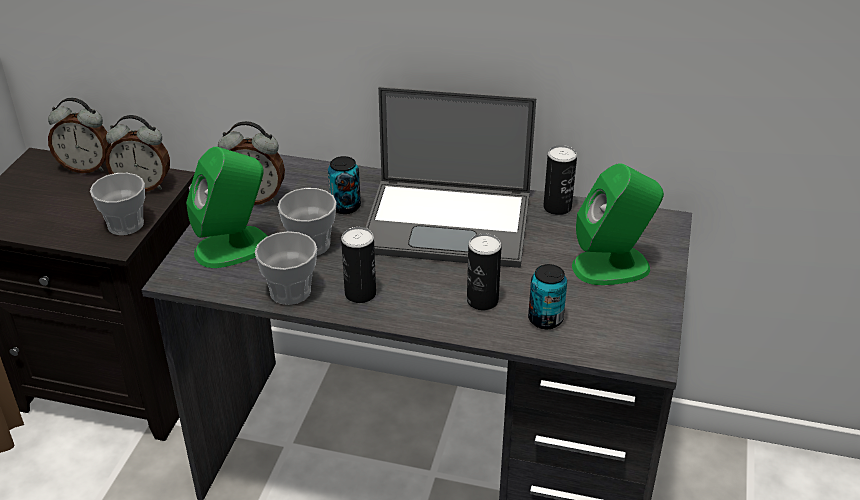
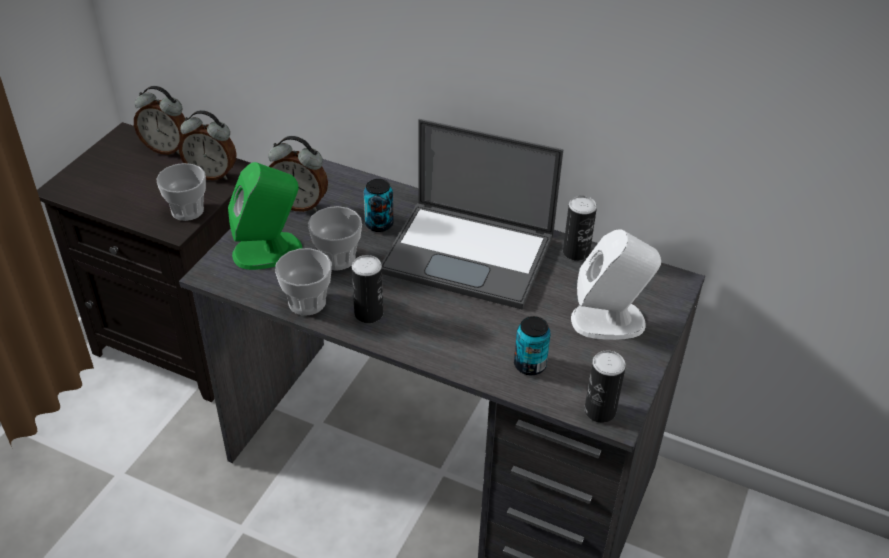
camera: 10 degrees right, 5 degrees up
(482, 300) = (477, 337): can -> can (600, 411)
(612, 266) = (609, 321): green speaker -> white speaker

